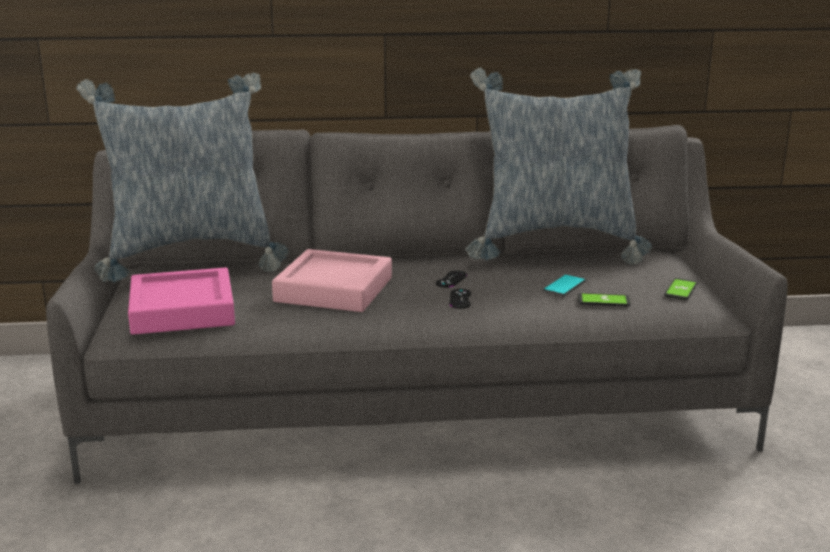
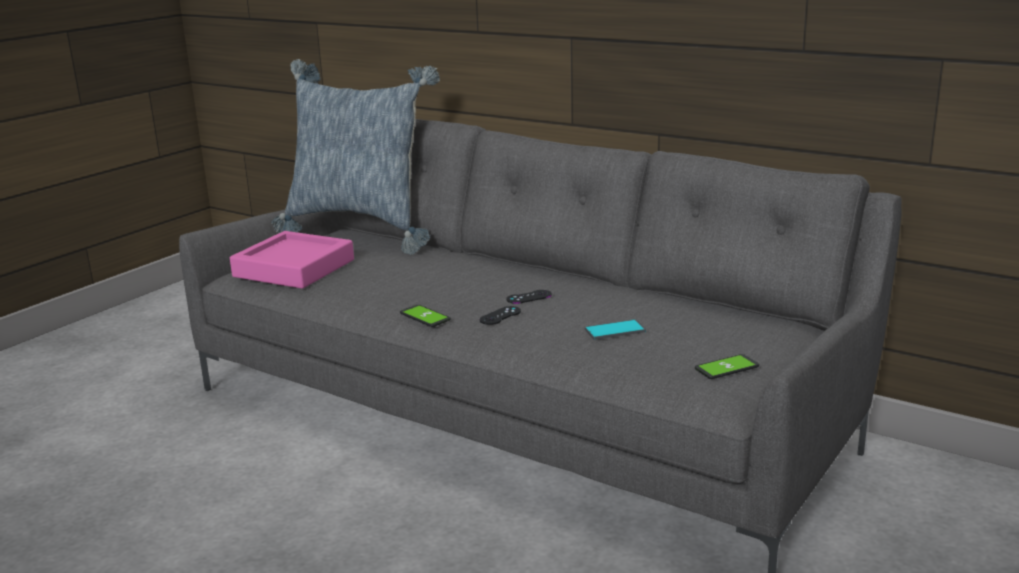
camera: 40 degrees right, 0 degrees up
(334, 289) = (423, 281): pink tray -> none
(552, 254) = (673, 298): pillow -> none
(603, 301) = (624, 355): phone -> phone (425, 317)

